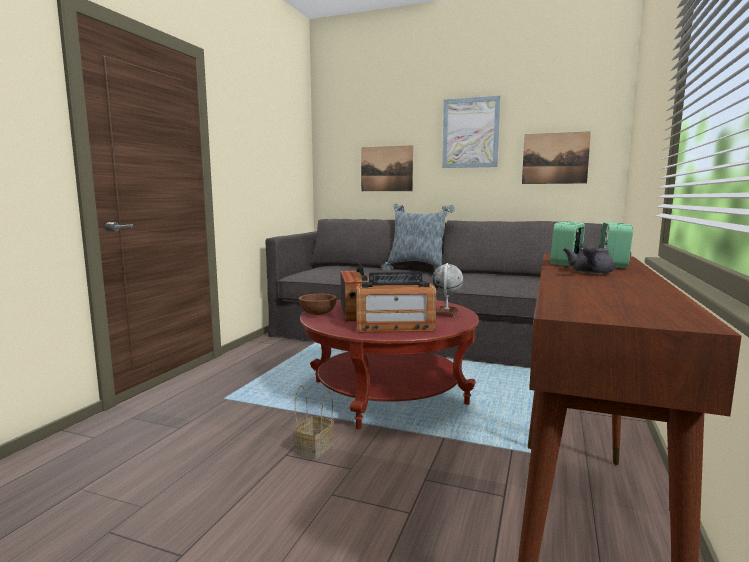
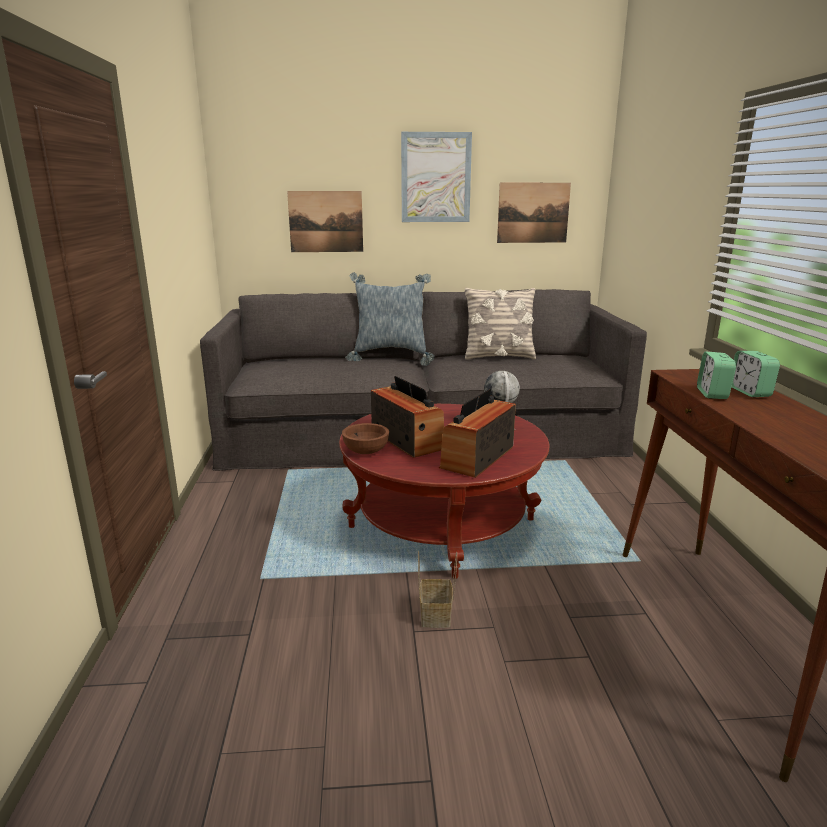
camera: 25 degrees left, 10 degrees up
(394, 327) = (477, 457): radio -> radio turned 150 degrees clockwise
(506, 276) = (498, 357): none -> beige pillow
(589, 273) = (761, 411): grey teapot -> none

